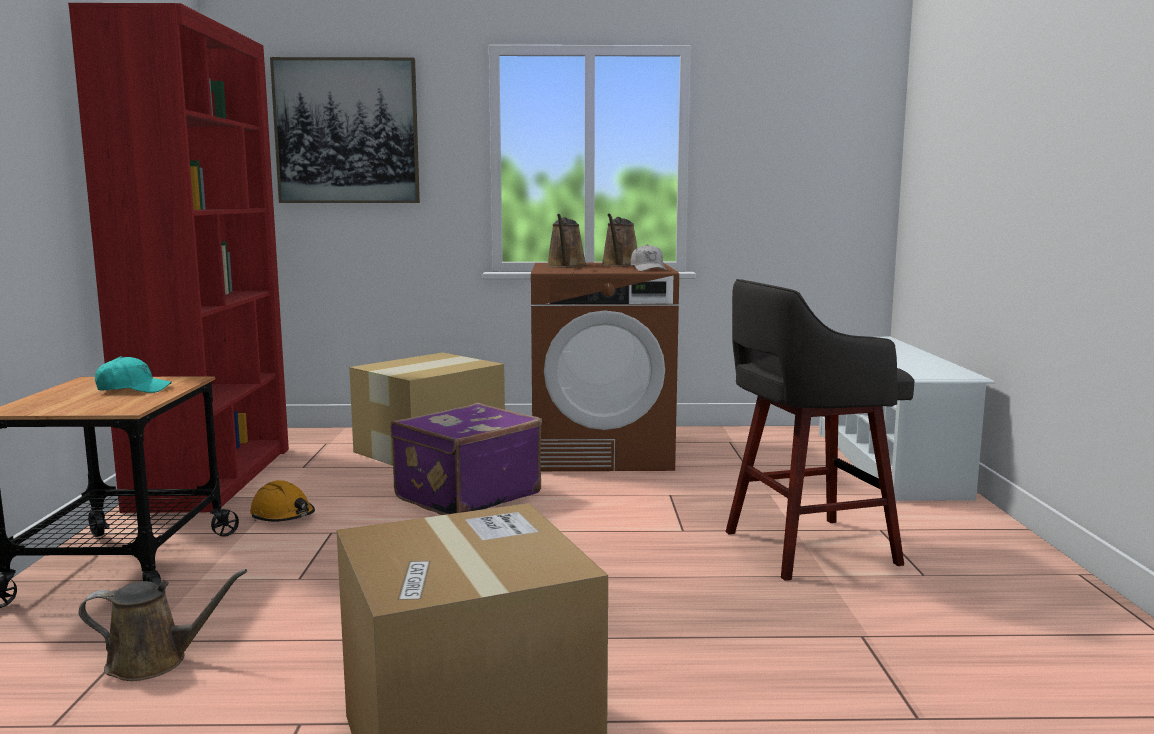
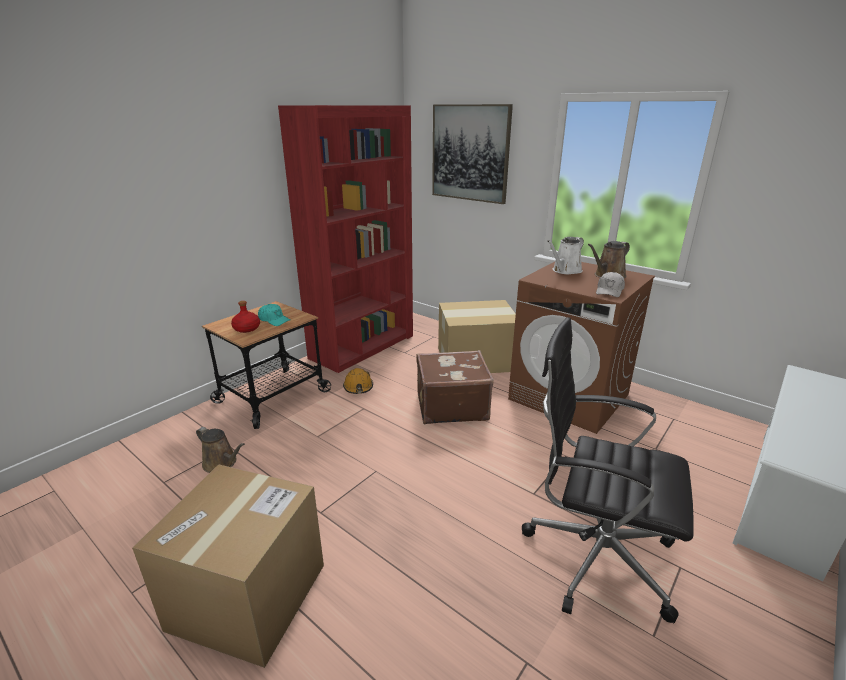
camera: 40 degrees right, 15 degrees up
(96, 403) = (246, 329): none -> red bottle
(465, 495) = (451, 406): purple suitcase -> brown suitcase
(566, 266) = (565, 271): brown watering can -> white watering can
(804, 548) = (594, 554): grey stool -> black office chair

